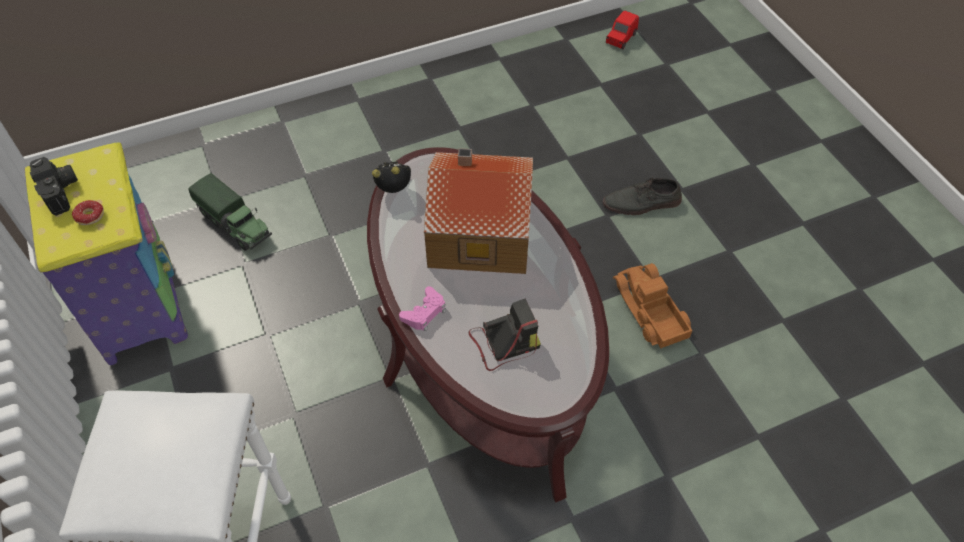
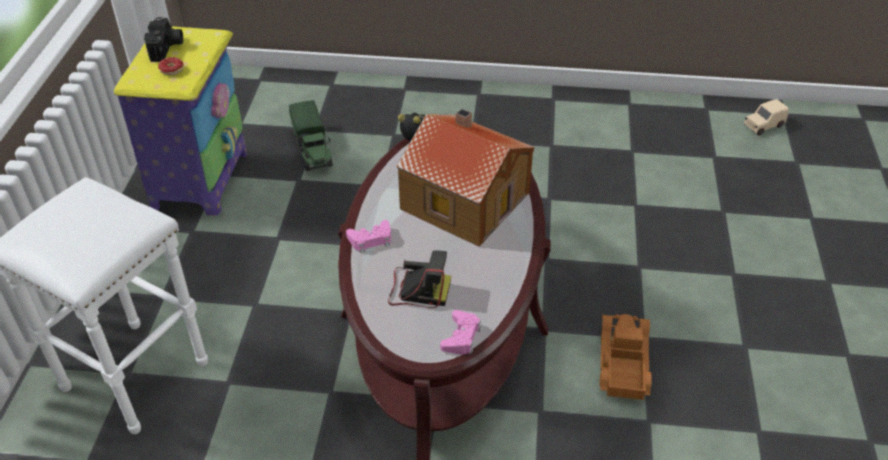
camera: 30 degrees right, 10 degrees down
(574, 371) = (461, 337): none -> pink game controller
(620, 39) = (763, 126): red toy car -> beige toy car
(642, 203) = (682, 270): grey shoe -> none

